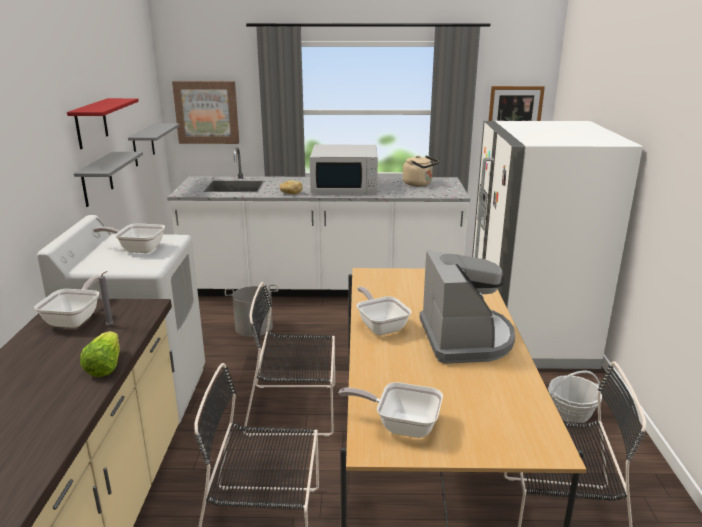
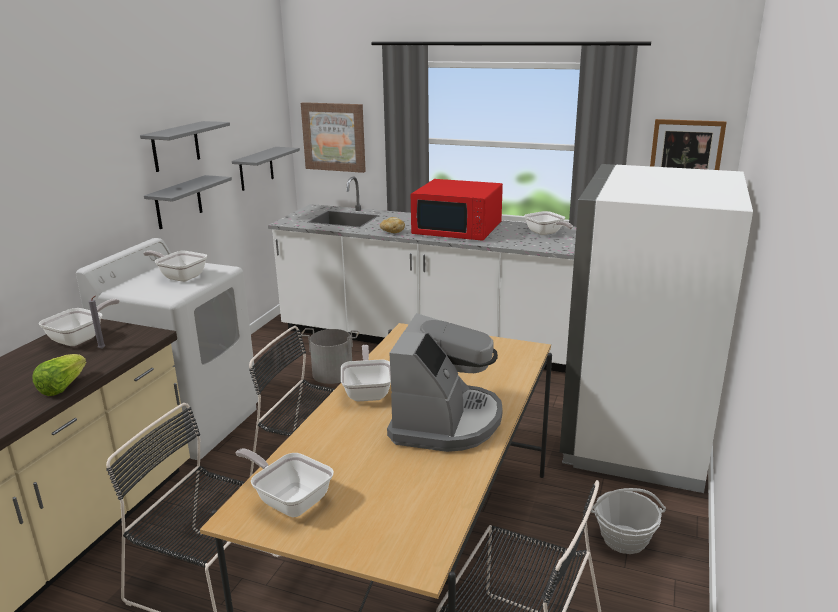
camera: 20 degrees right, 0 degrees up
(91, 123) = (175, 146): red shelf -> grey shelf
(345, 186) = (458, 229): white microwave -> red microwave
(419, 184) = (546, 233): beige kettle -> frying pan

